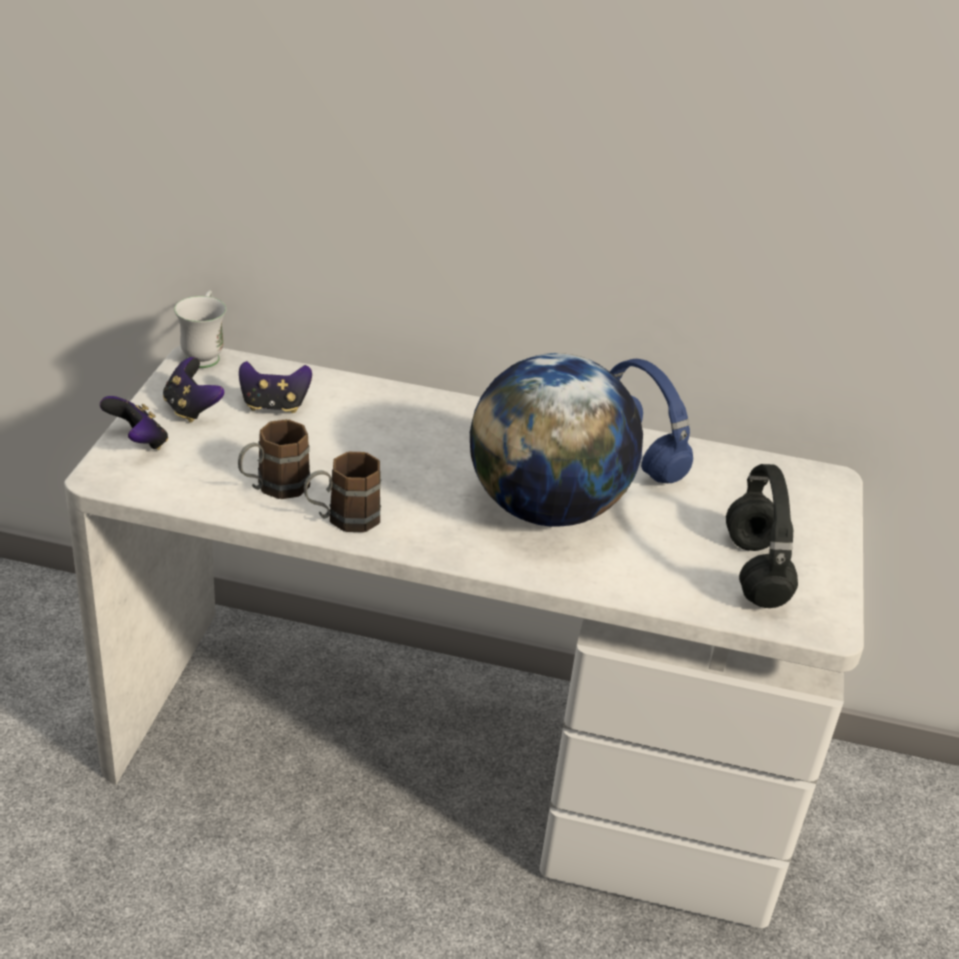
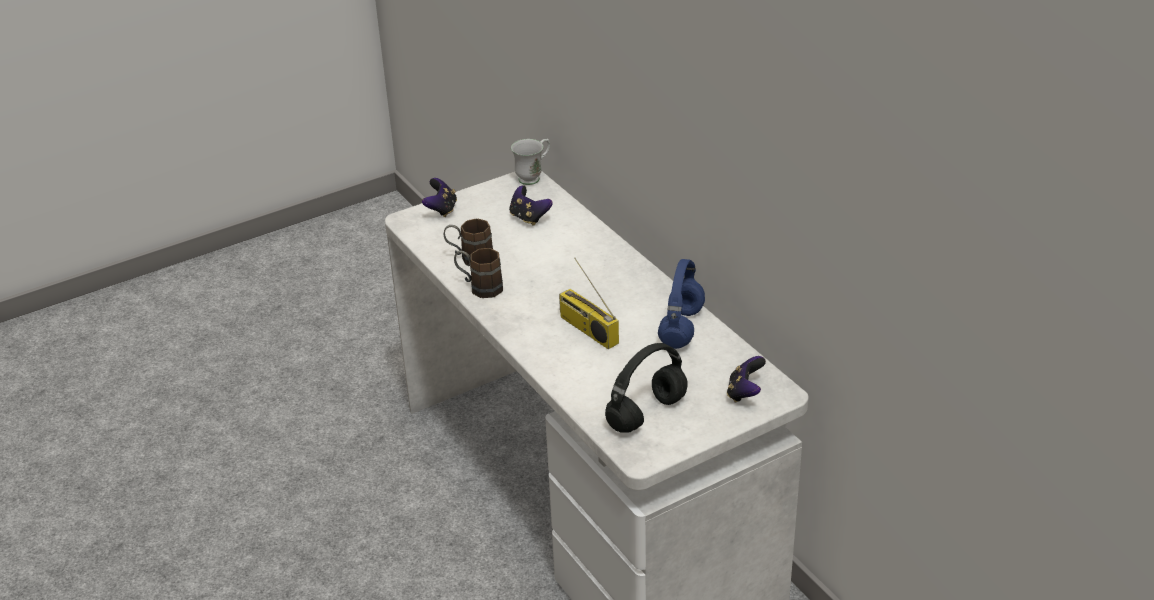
camera: 50 degrees right, 0 degrees up
(191, 409) = (487, 203): game controller -> game controller (744, 393)
(547, 508) = (587, 329): globe -> radio

